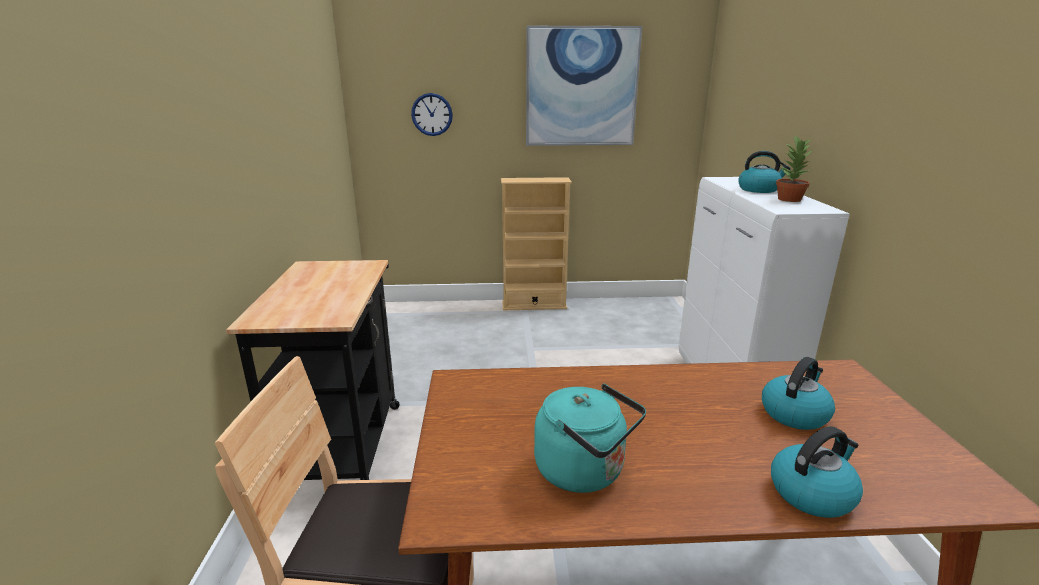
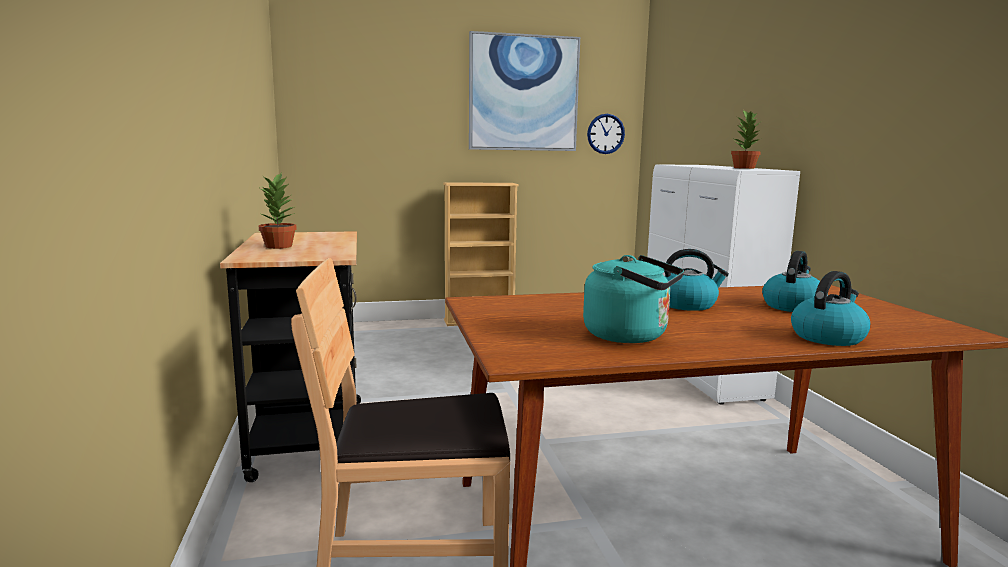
camera: 10 degrees left, 10 degrees down
(299, 294) = (279, 246): none -> potted plant
(432, 114) = (371, 115): wall clock -> wall clock (605, 134)
(759, 189) = (713, 166): kettle -> kettle (687, 304)

